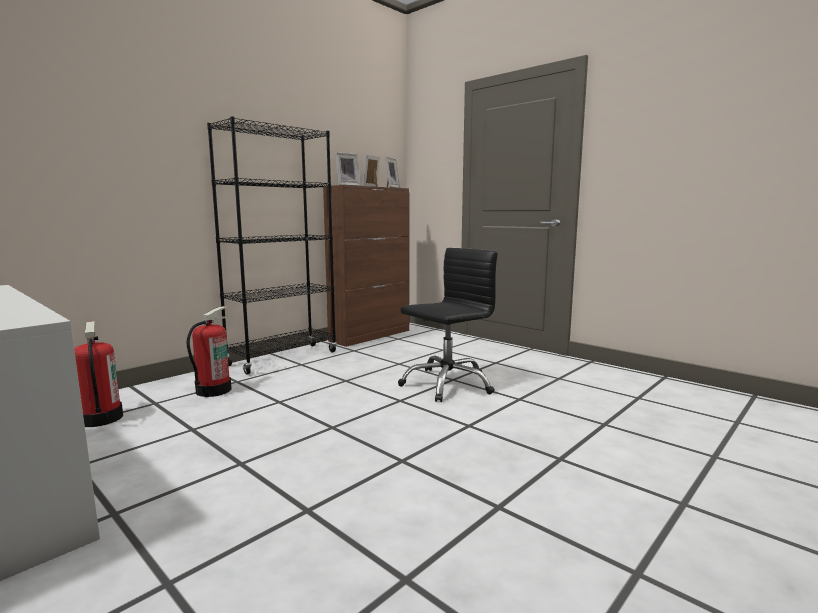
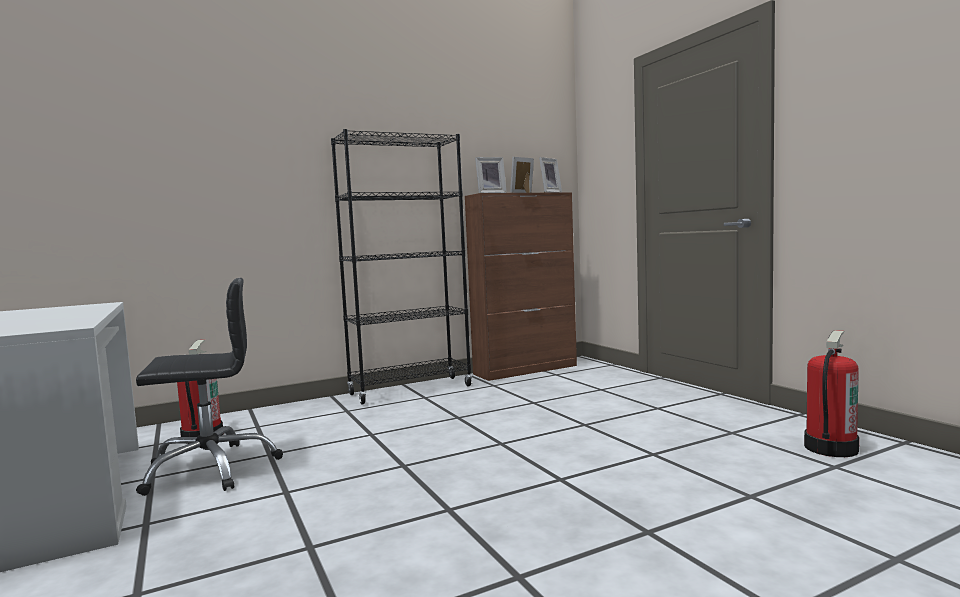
camera: 20 degrees right, 5 degrees down
(213, 390) = (318, 418): fire extinguisher -> fire extinguisher (830, 448)
(447, 384) = (572, 429): black office chair -> black office chair (211, 469)

